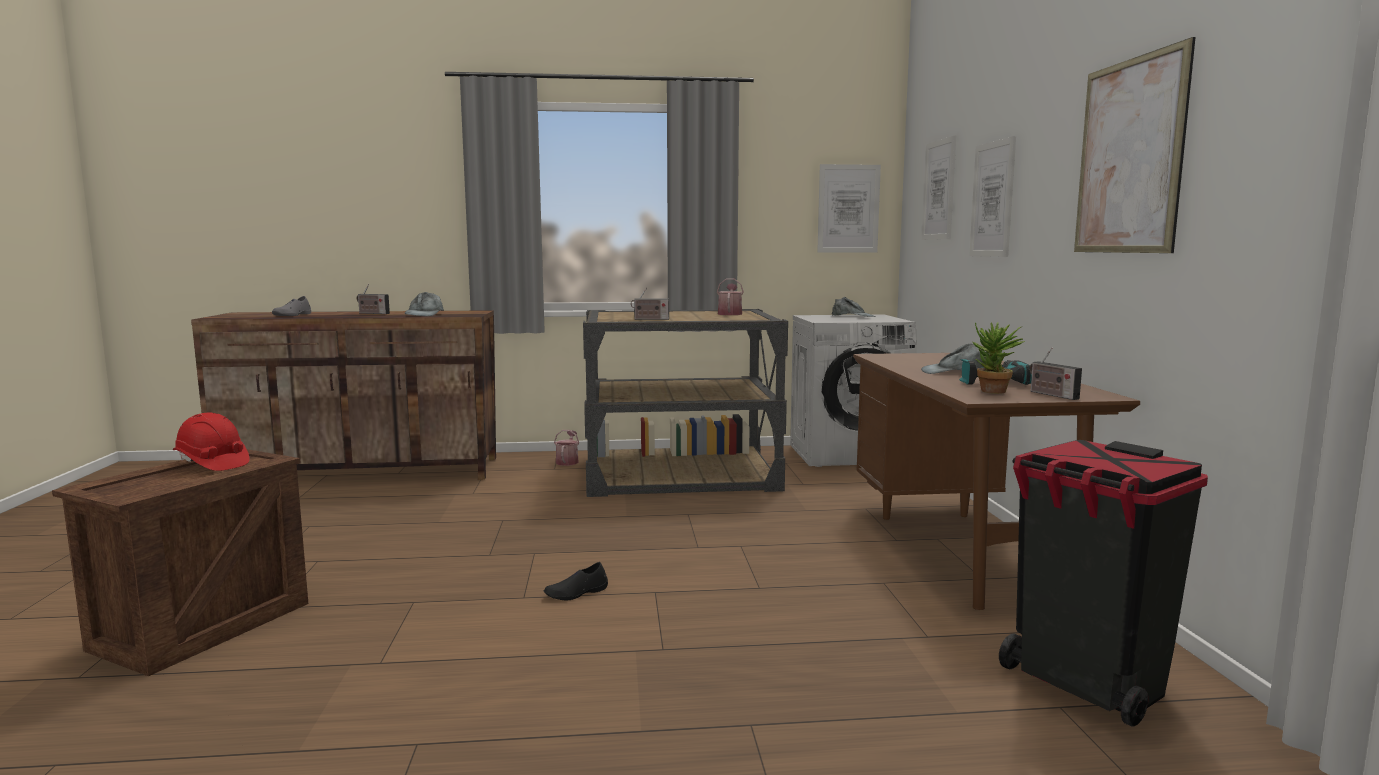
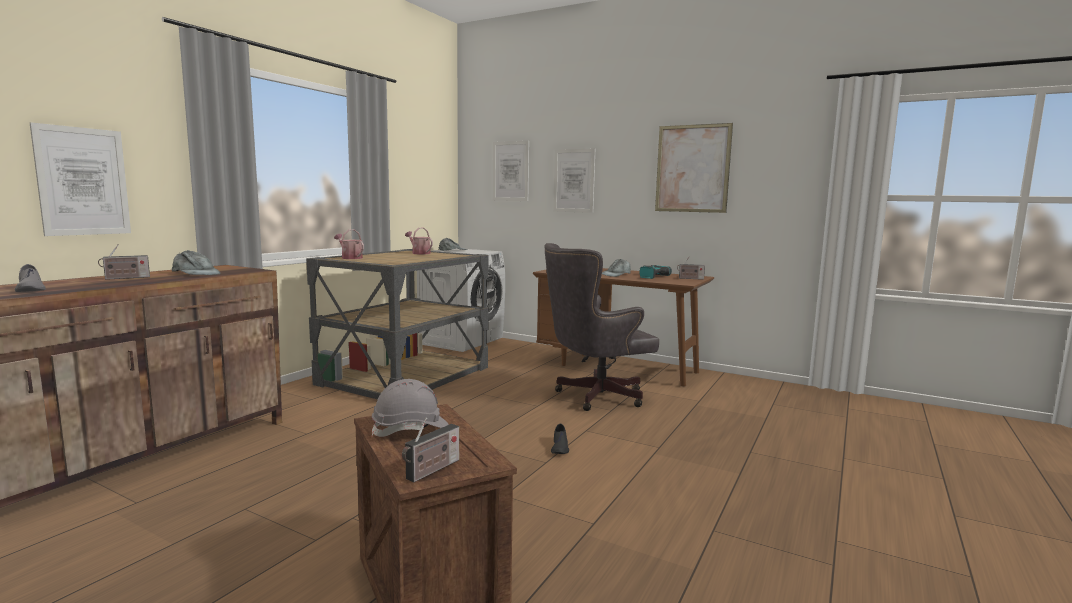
camera: 55 degrees left, 0 degrees up
(212, 464) = (411, 429): red hard hat -> grey hard hat
(567, 461) = (304, 392): watering can -> watering can (350, 258)
(649, 319) = (407, 260): radio -> radio (431, 470)
(792, 566) = (595, 397): none -> grey office chair
(848, 208) = (436, 178): picture -> picture (83, 181)
(993, 392) = (674, 280): potted plant -> none
(1087, 684) = (760, 395): black trash can -> none

